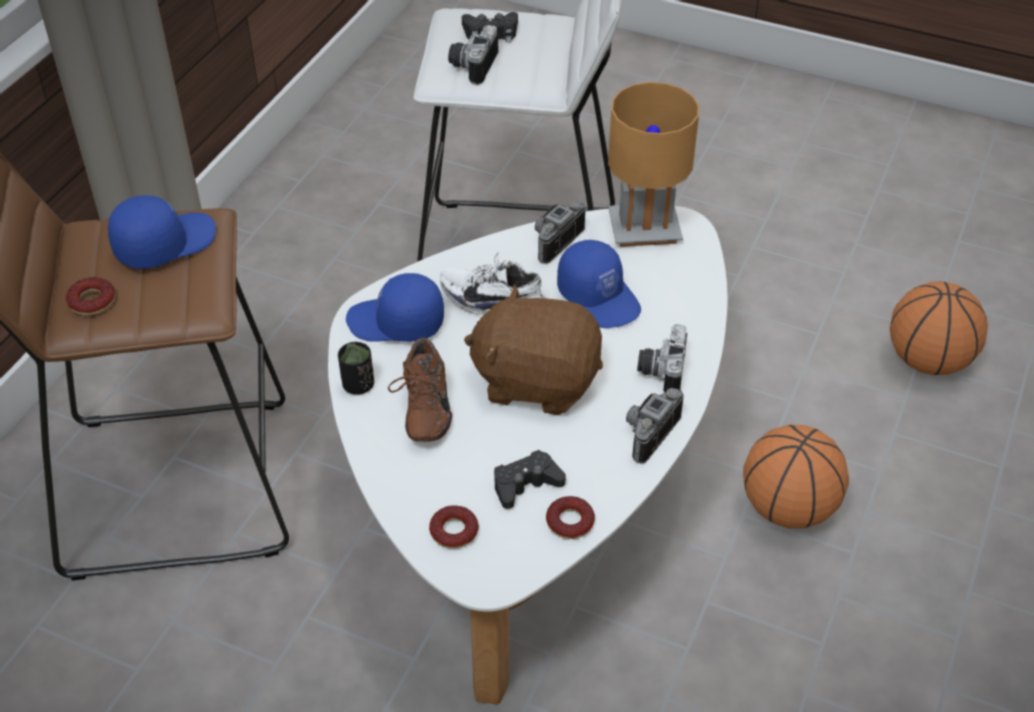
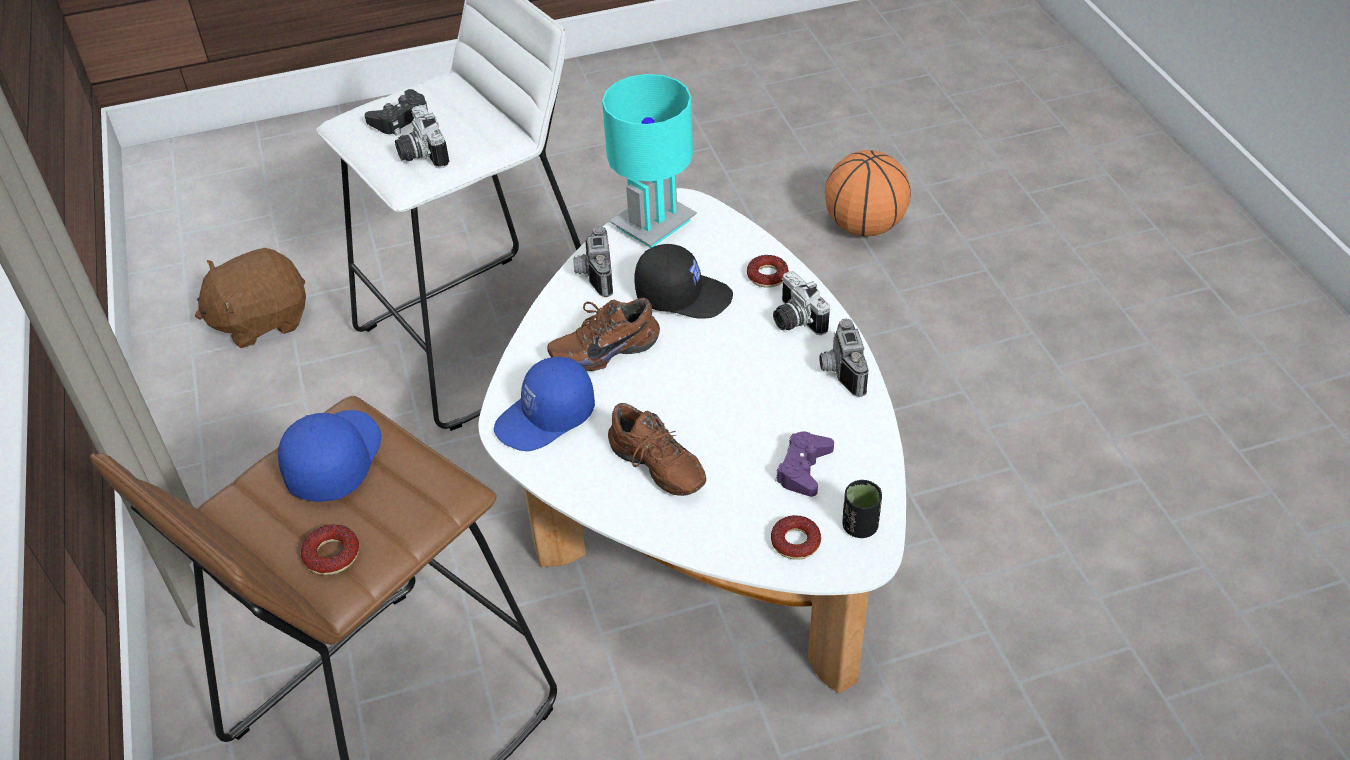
camera: 40 degrees left, 0 degrees up
(358, 385) = (578, 487): black cup -> black cup (859, 526)
(494, 300) = (604, 349): white shoe -> brown shoe
(526, 484) = (803, 469): black game controller -> purple game controller
(536, 380) = (714, 388): brown plush toy -> brown plush toy (261, 320)
(570, 522) = (868, 472): donut -> donut (767, 276)
(599, 297) = (683, 295): blue cap -> black cap
(644, 229) = (653, 223): brown table lamp -> turquoise table lamp
(788, 508) = (889, 391): basketball -> none

